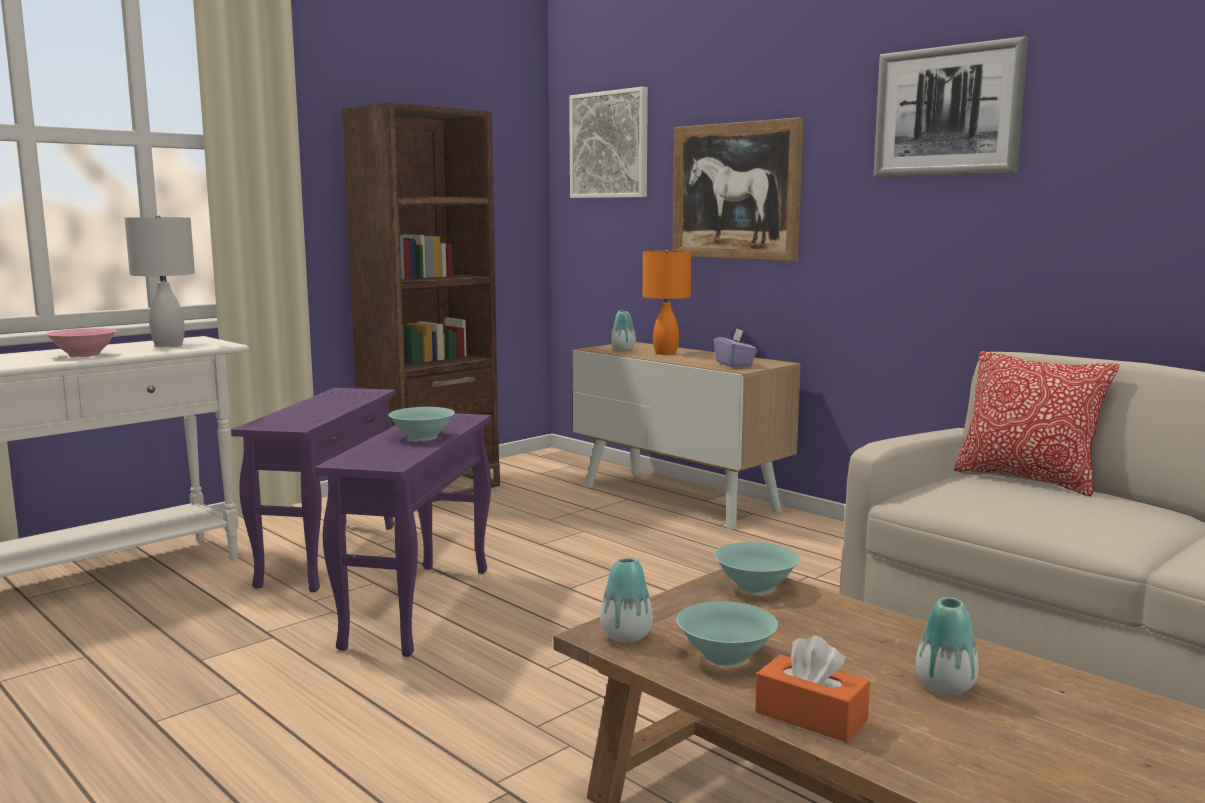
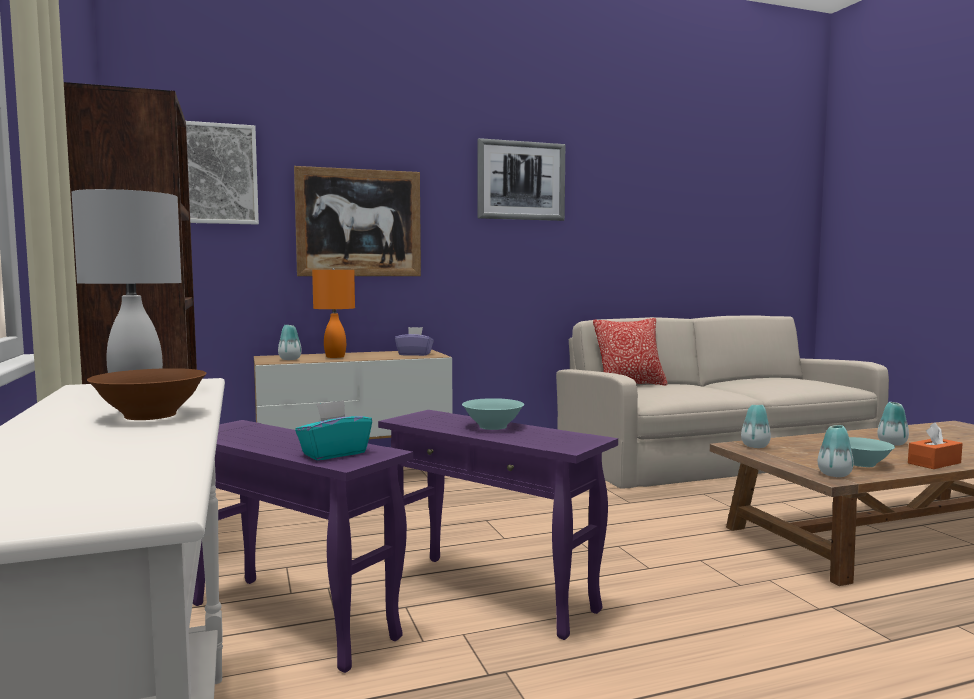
camera: 65 degrees left, 5 degrees down
(83, 355) = (149, 415): pink bowl -> brown bowl
(285, 419) = (334, 453): none -> turquoise tissue box
(755, 586) = (755, 446): turquoise bowl -> vase

